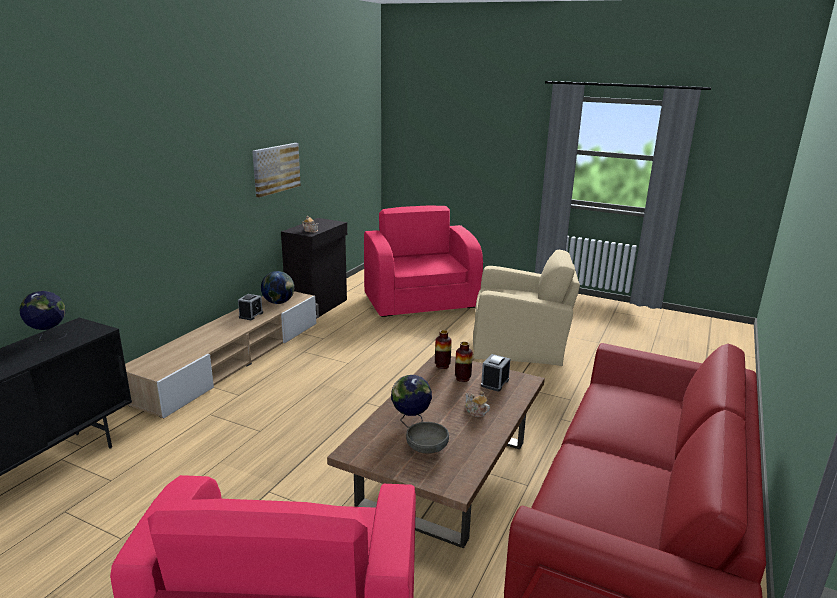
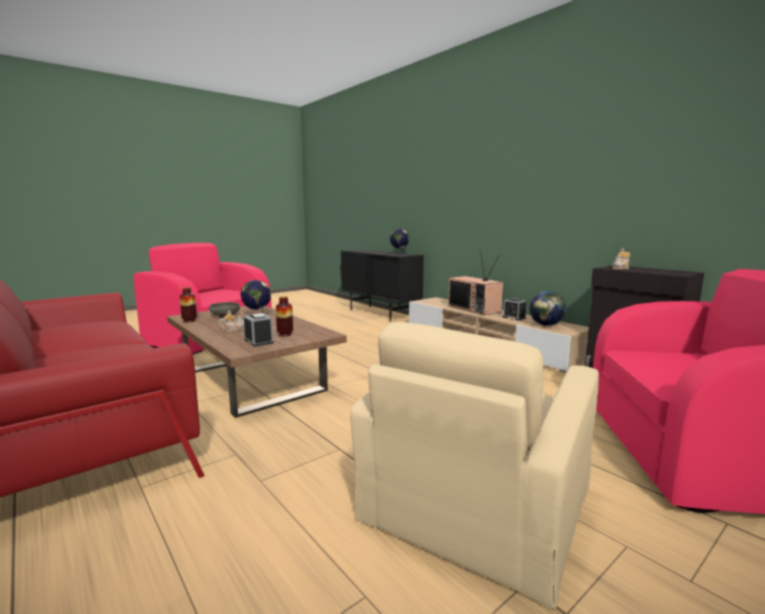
camera: 115 degrees right, 10 degrees down
(209, 335) = (475, 309): none -> television
(276, 169) = (627, 190): picture -> none
(442, 366) = (317, 332): vase -> vase (189, 321)

